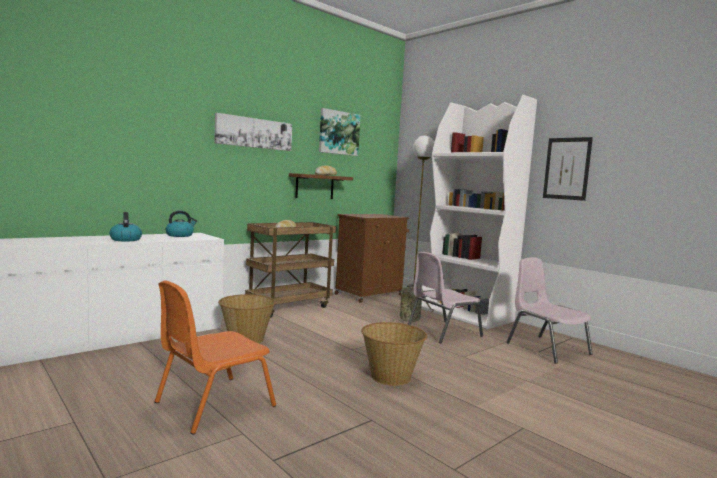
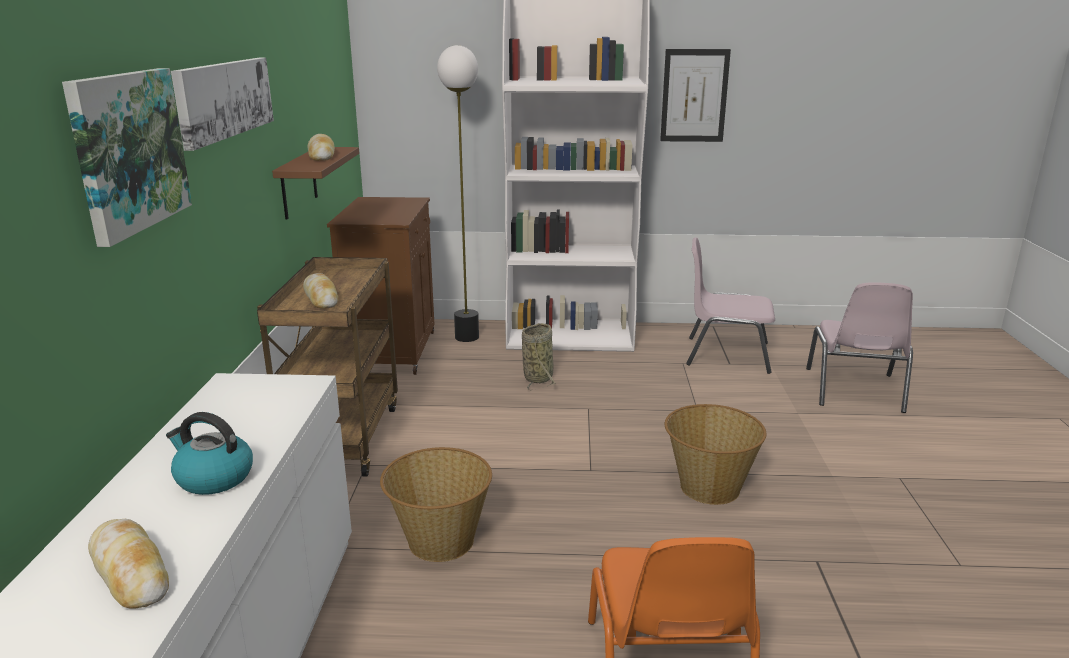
camera: 45 degrees left, 15 degrees up
(60, 241) = (130, 572): none -> bread
(180, 235) = (232, 404): kettle -> none
(338, 133) = (304, 54): picture -> picture (128, 151)
(442, 332) = (607, 381): pink chair -> pink chair (854, 391)

